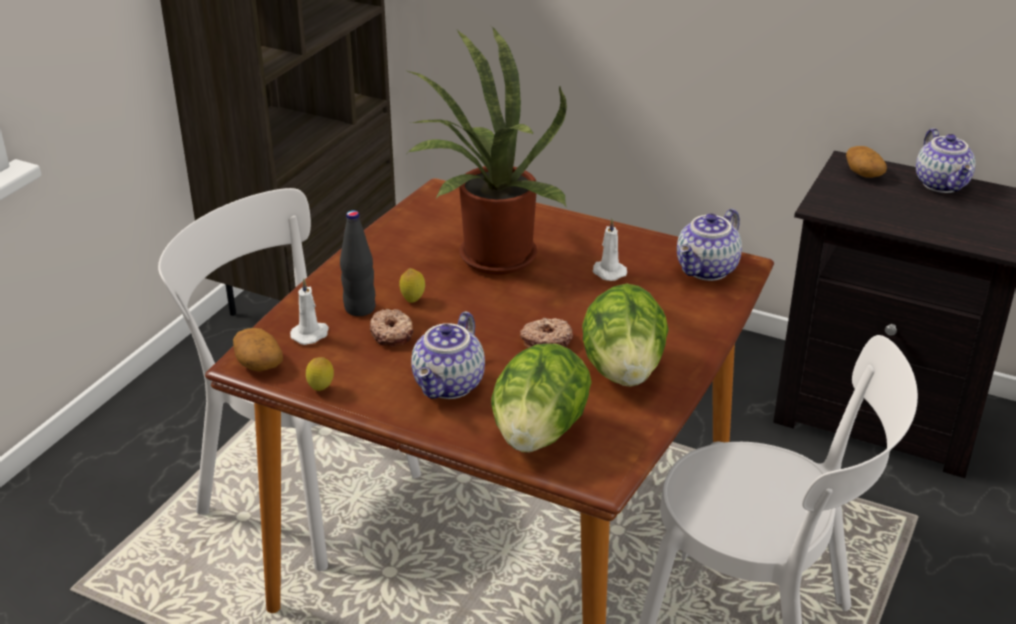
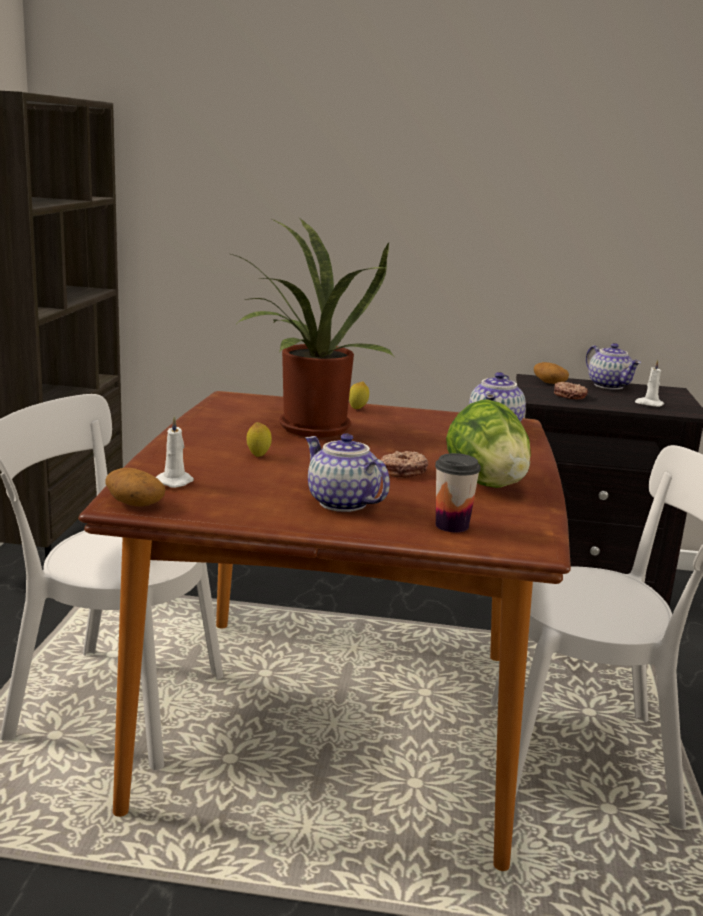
camera: 20 degrees left, 15 degrees down
(321, 389) = (215, 515): lemon -> lemon (358, 409)
(360, 309) = (211, 463): black bottle -> none
(392, 334) = (256, 476): donut -> donut (569, 395)
(450, 385) = (341, 503): teapot -> teapot turned 135 degrees clockwise
(539, 434) = (452, 525): lettuce -> cup
(608, 272) = (416, 431): white candle -> white candle (648, 404)

